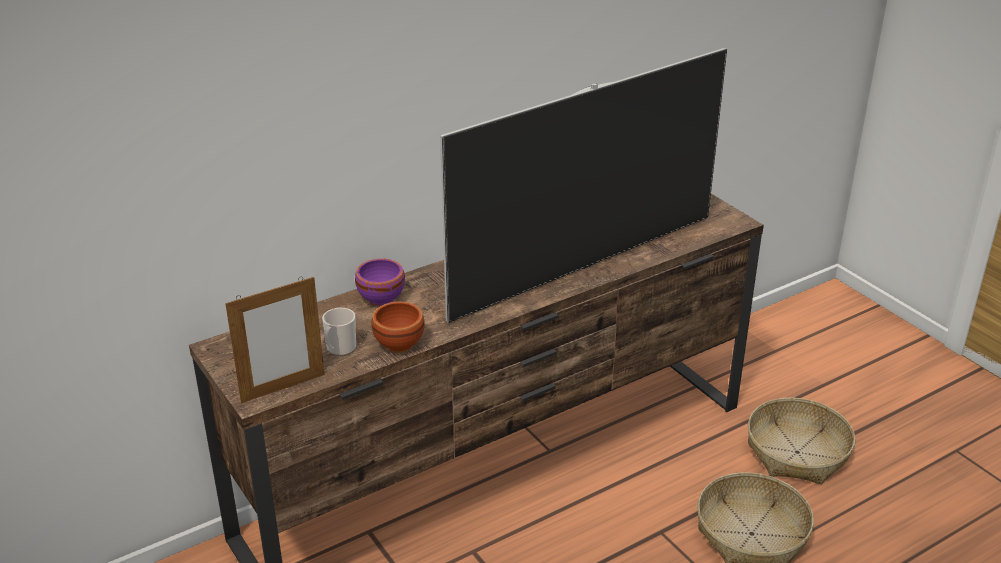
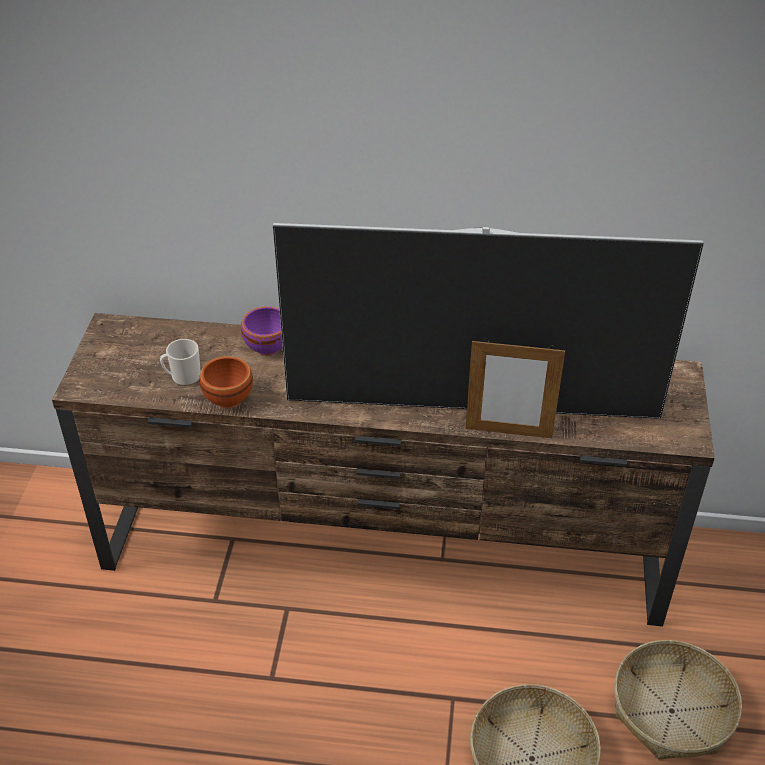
camera: 40 degrees right, 10 degrees up
(283, 388) = (106, 389): picture frame -> picture frame (508, 432)

